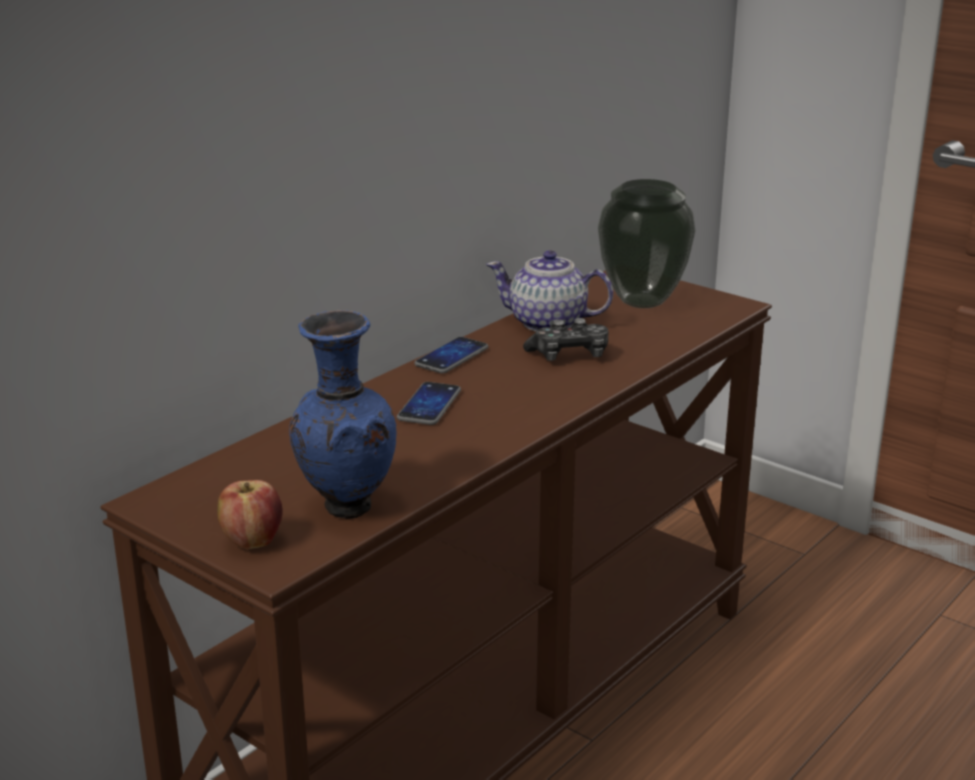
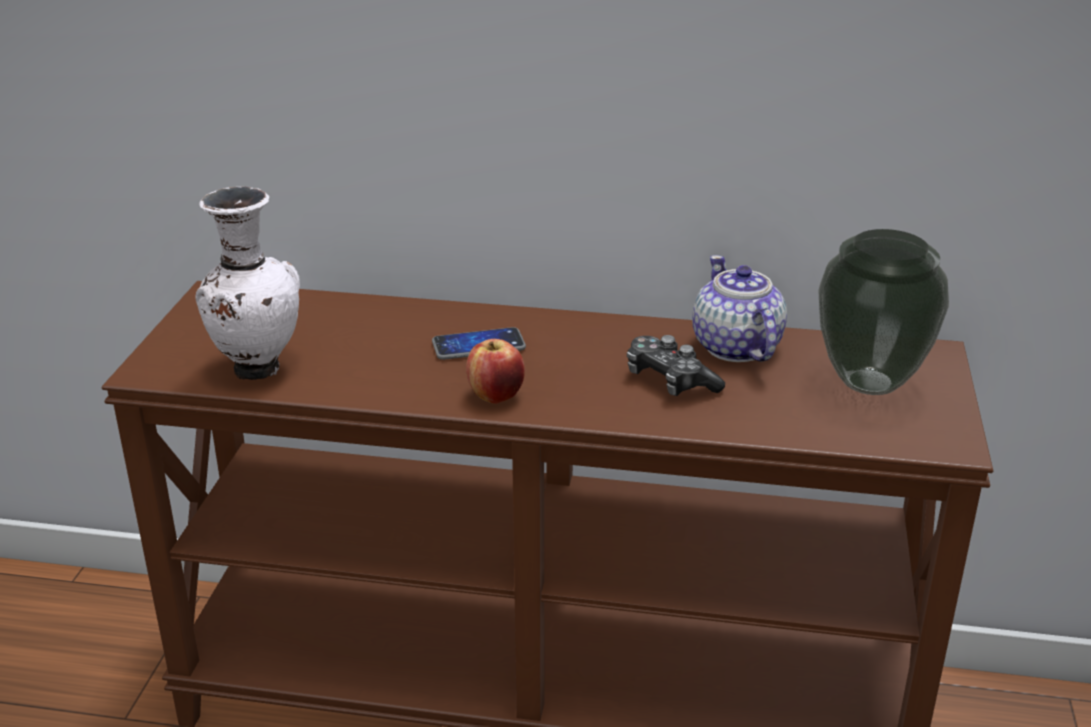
camera: 60 degrees right, 5 degrees up
(252, 541) = (176, 351): apple -> apple (496, 396)
(344, 507) = (257, 368): blue vase -> white vase
(451, 357) = (593, 325): phone -> none

